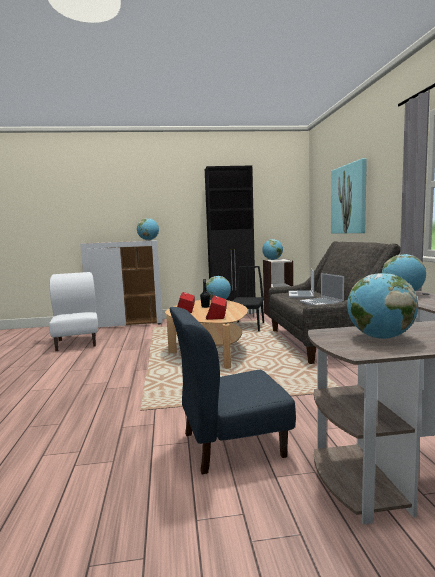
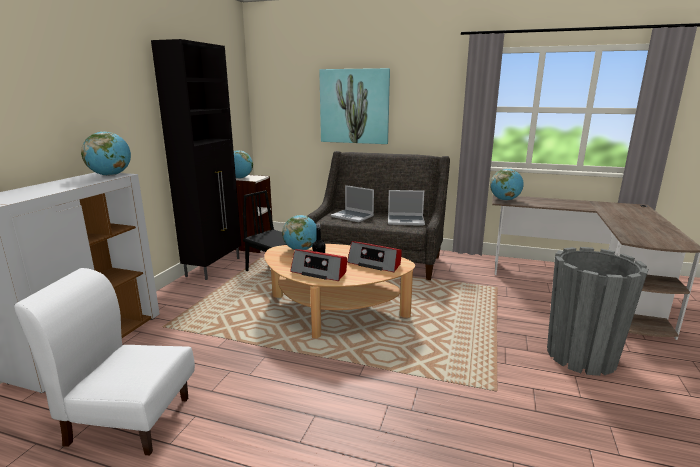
camera: 65 degrees left, 10 degrees up
(231, 444) = (581, 356): blue chair -> grey planter
(380, 337) = (649, 234): globe -> none

